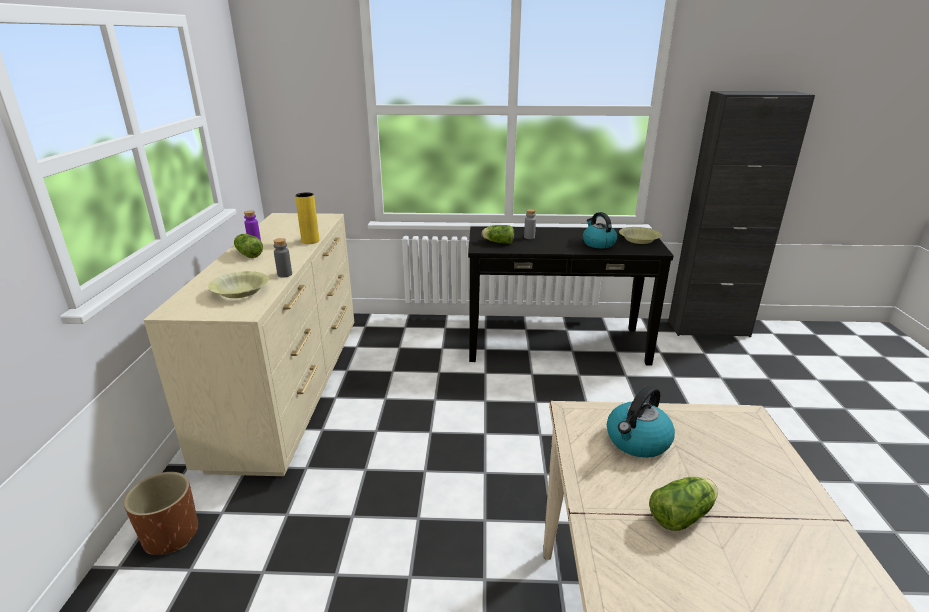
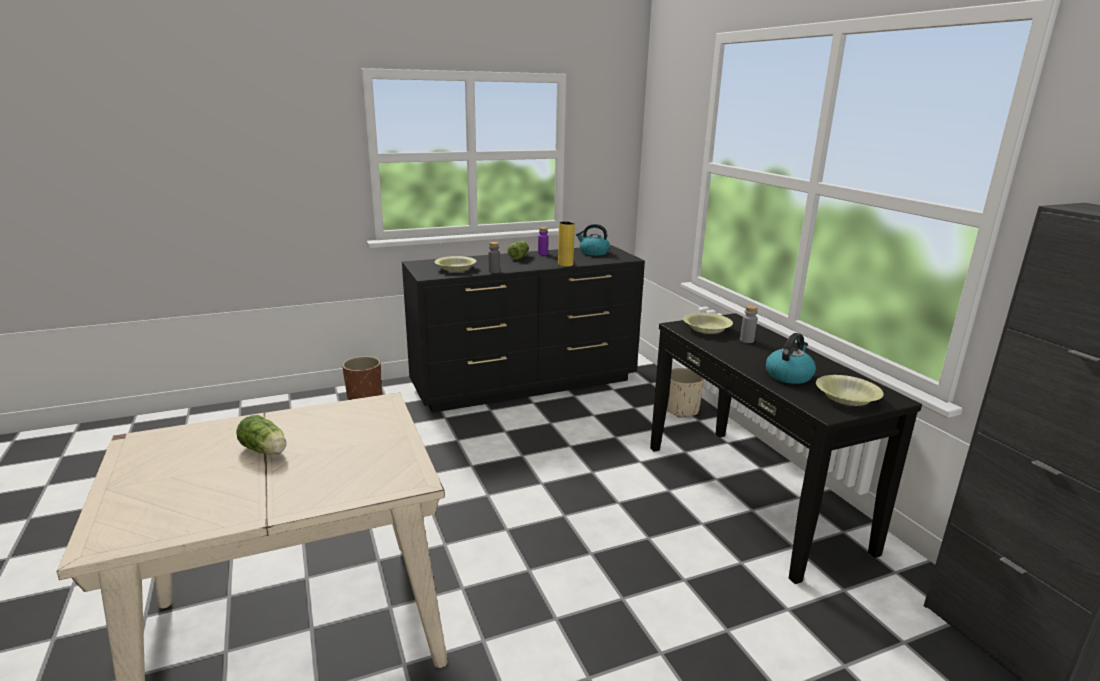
camera: 65 degrees right, 5 degrees down
(291, 390) = (526, 384): beige dresser -> black dresser
(424, 329) = (681, 410): none -> beige planter
(497, 242) = (706, 329): lettuce -> yellow bowl
(637, 441) = (354, 429): kettle -> kettle (593, 252)

